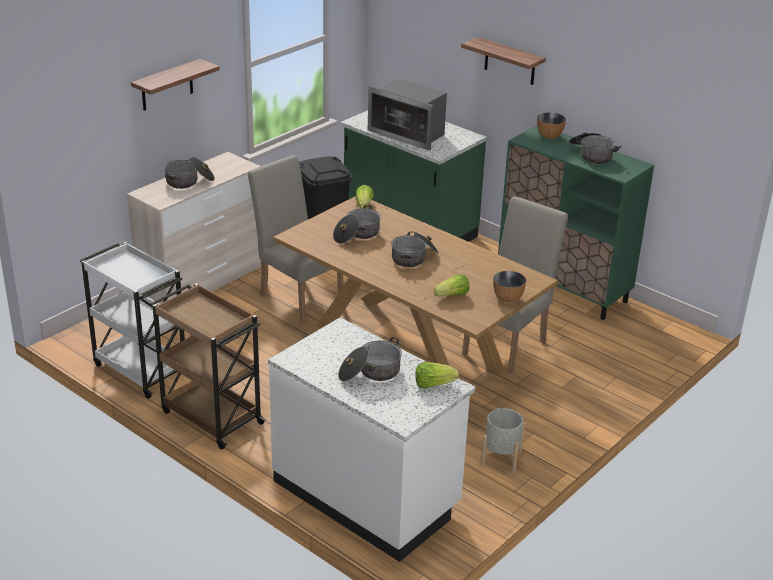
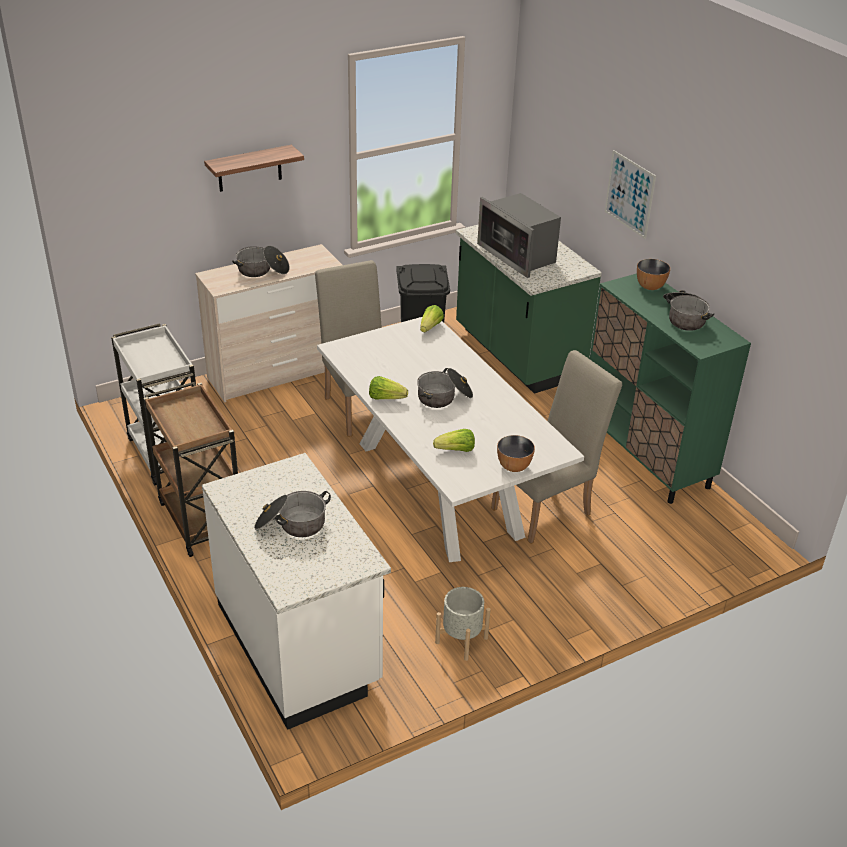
camera: 20 degrees right, 5 degrees up
(357, 234) = (401, 359): cooking pot -> none
(409, 347) = (439, 488): brown dining table -> white dining table
(433, 384) = (347, 554): lettuce -> lettuce (386, 398)
(510, 62) = (629, 194): shelf -> picture

